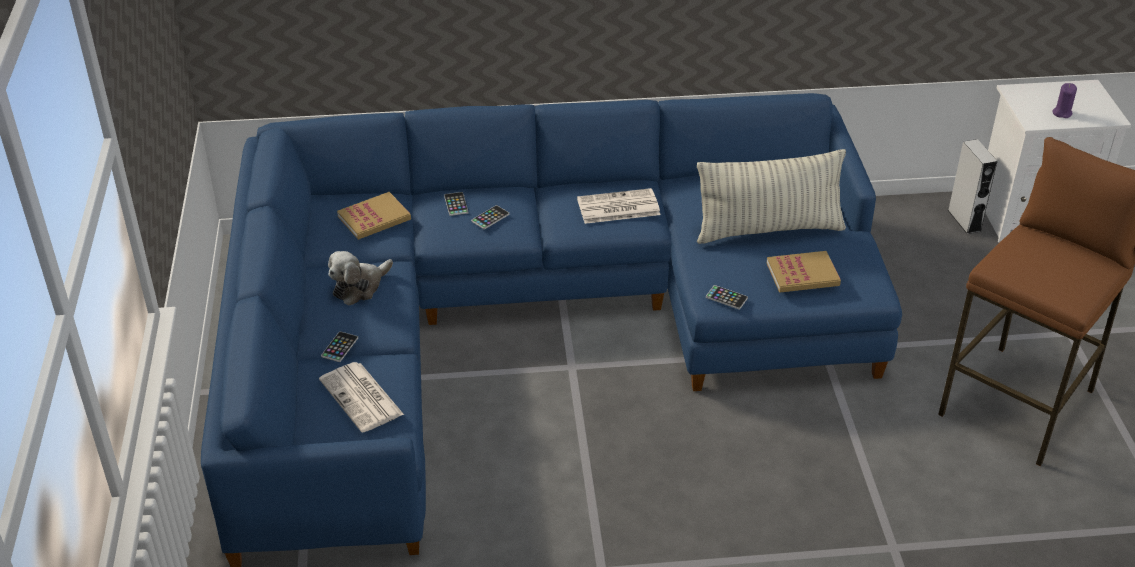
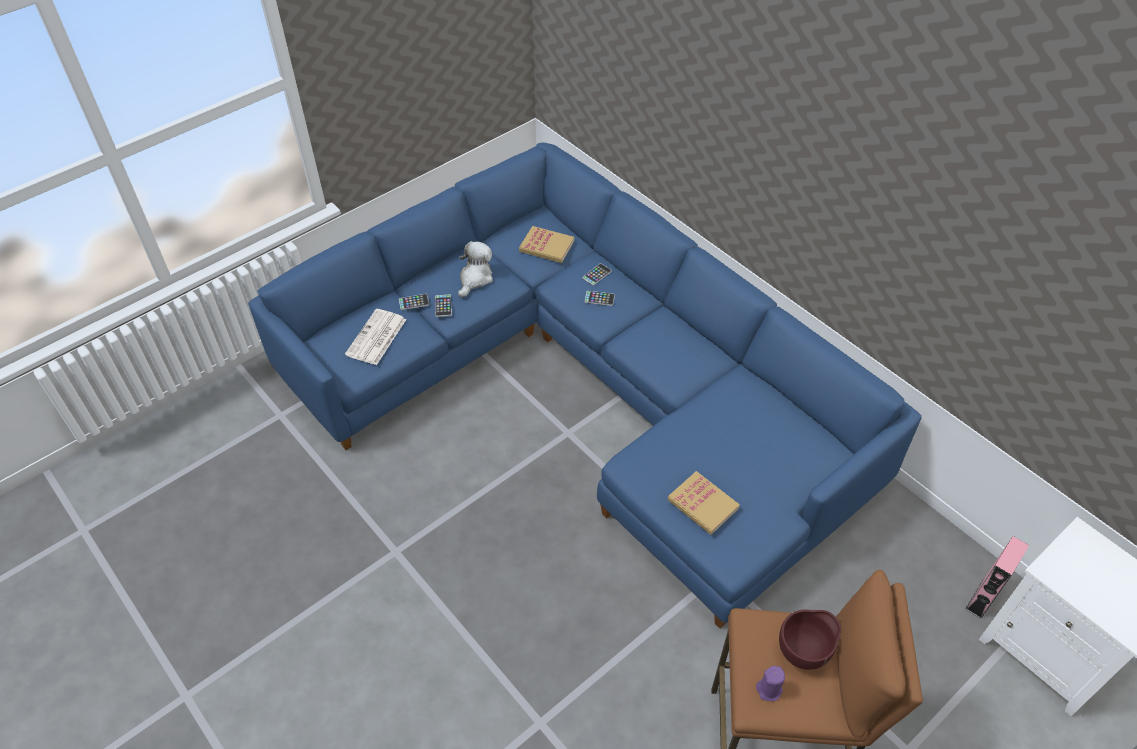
camera: 55 degrees right, 10 degrees up
(359, 287) = (475, 278): plush toy -> plush toy turned 105 degrees clockwise
(617, 207) = (676, 356): newspaper -> none
(726, 298) = (636, 471): phone -> phone (443, 306)
(768, 230) = (736, 456): pillow -> none
(964, 220) = (982, 599): grey speaker -> pink speaker
(1043, 251) = (804, 651): none -> brown bowl
(1062, 113) = (1089, 587): purple candle -> purple candle (769, 689)

